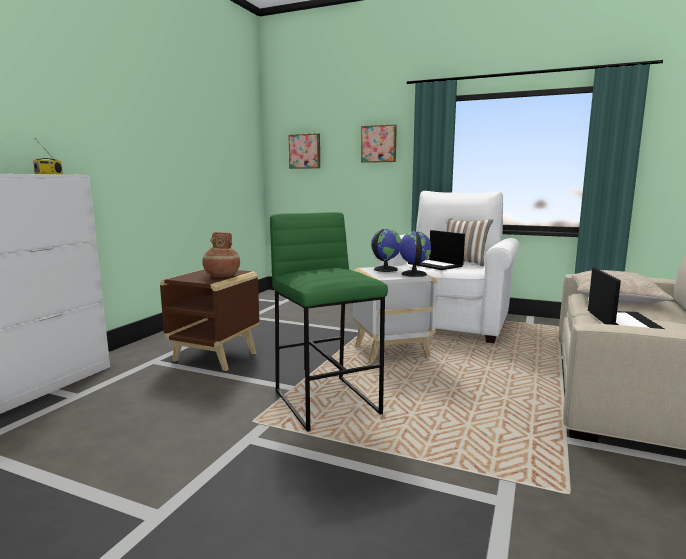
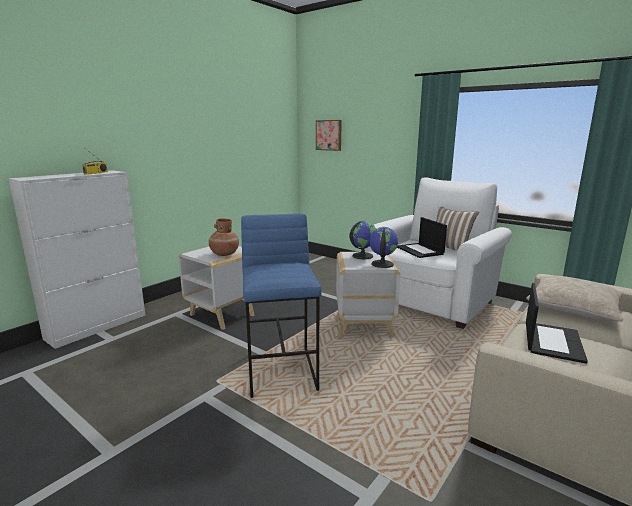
camera: 15 degrees right, 5 degrees up
(216, 357) = (223, 315): brown side table -> white side table
(327, 402) = (282, 371): green stool -> blue stool
(379, 144) = (390, 131): picture -> none

